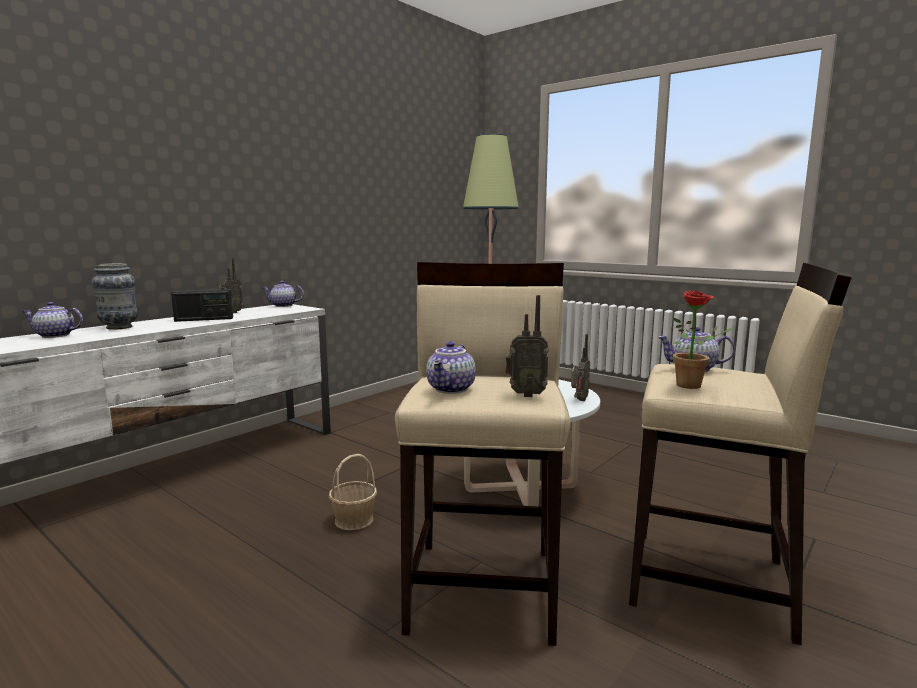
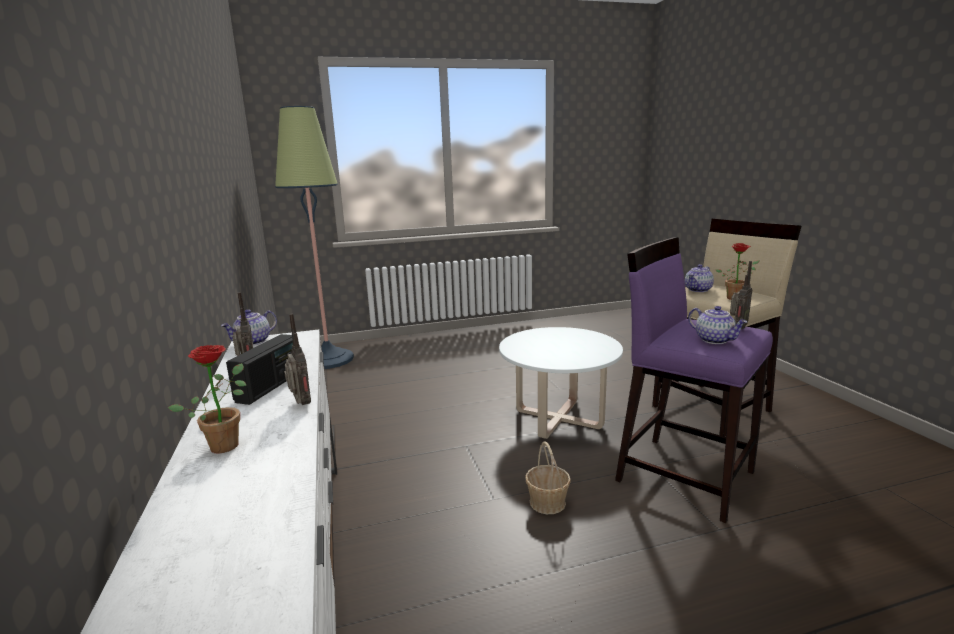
camera: 55 degrees left, 5 degrees up
(54, 336) = (210, 498): teapot -> none
(119, 327) = (226, 443): vase -> potted plant
(484, 587) = (683, 475): beige stool -> purple stool
(578, 400) = (590, 335): radio -> radio (300, 405)

